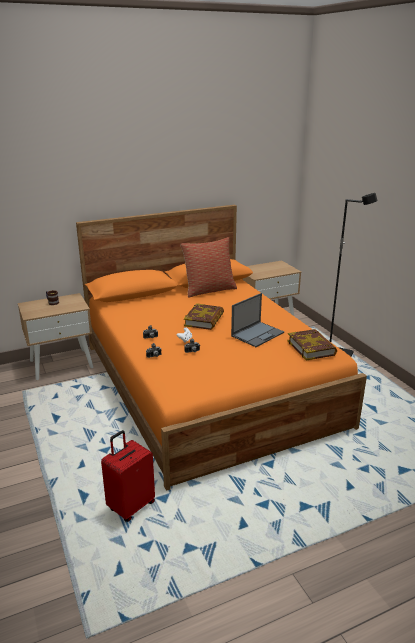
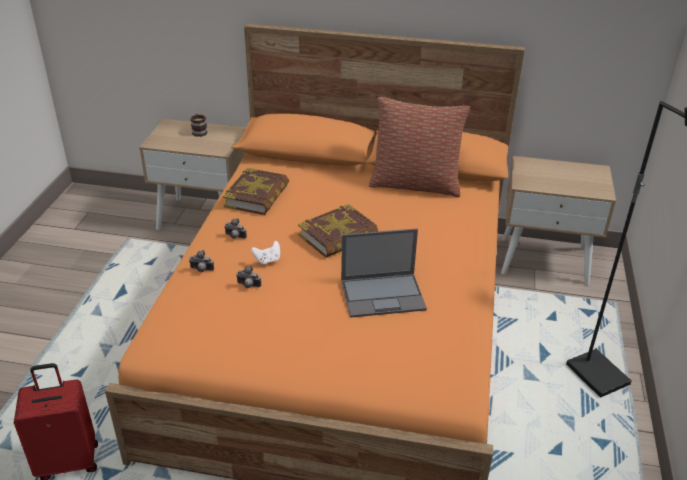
camera: 35 degrees right, 10 degrees up
(311, 348) = (430, 359): book -> book (257, 196)

